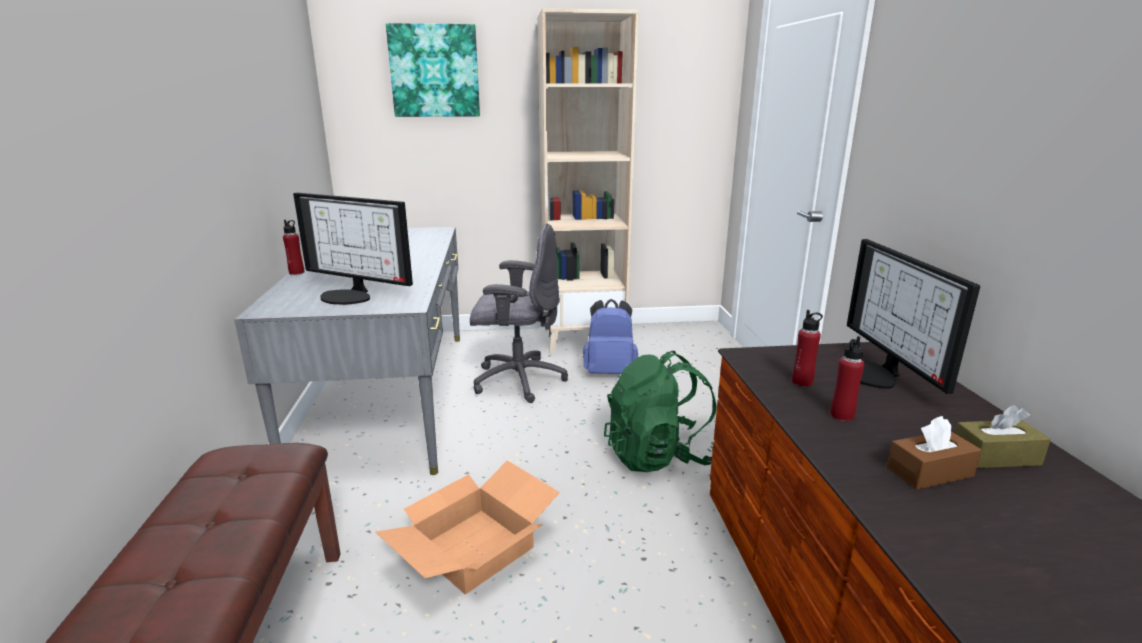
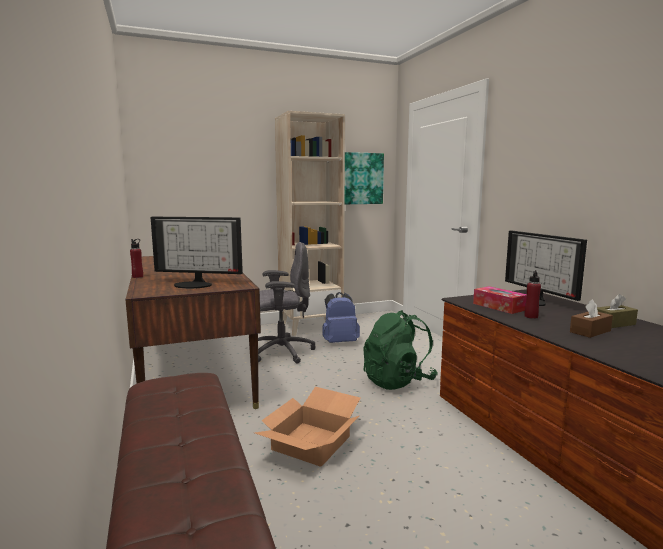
camera: 15 degrees left, 10 degrees down
(389, 396) = (192, 370): grey desk -> brown desk
(434, 71) = (207, 149): picture -> picture (359, 178)
(802, 382) = (499, 306): red bottle -> tissue box

